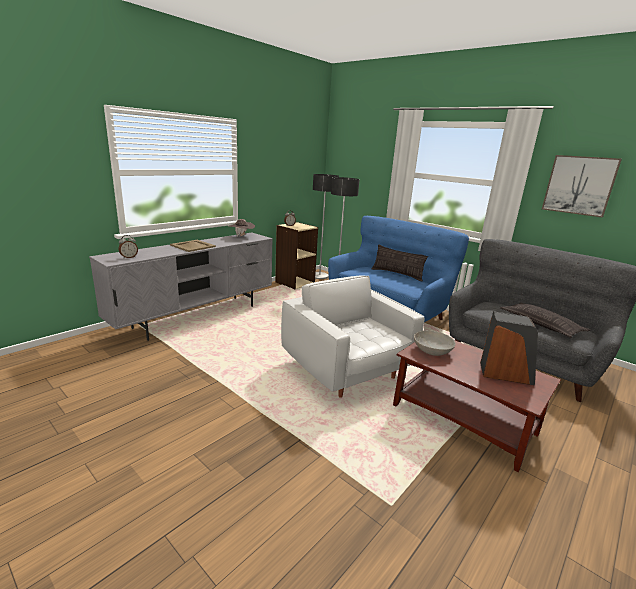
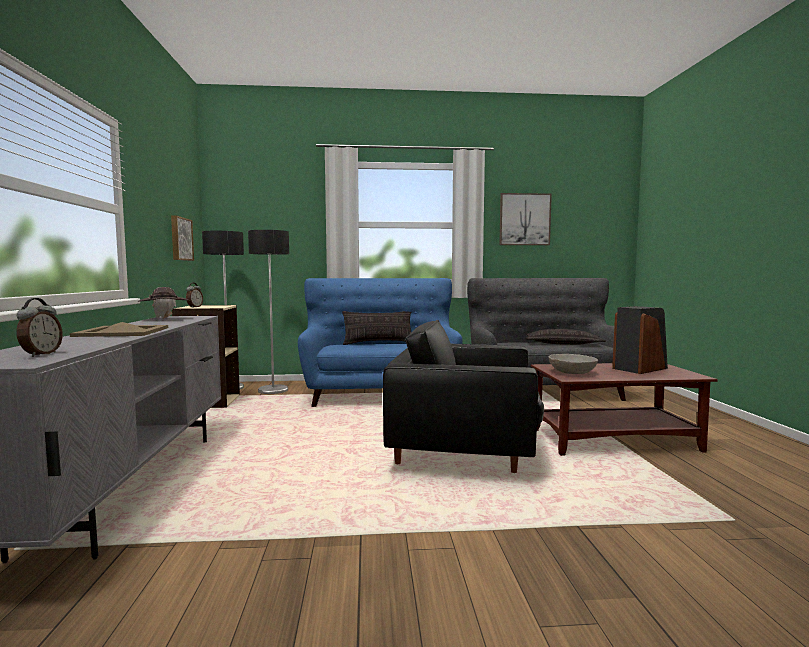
camera: 45 degrees left, 15 degrees down
(295, 180) = (180, 239): none -> picture
(347, 370) = (465, 451): white armchair -> black armchair

